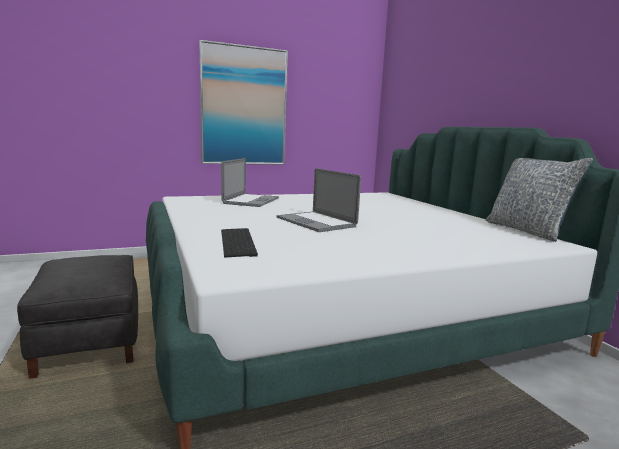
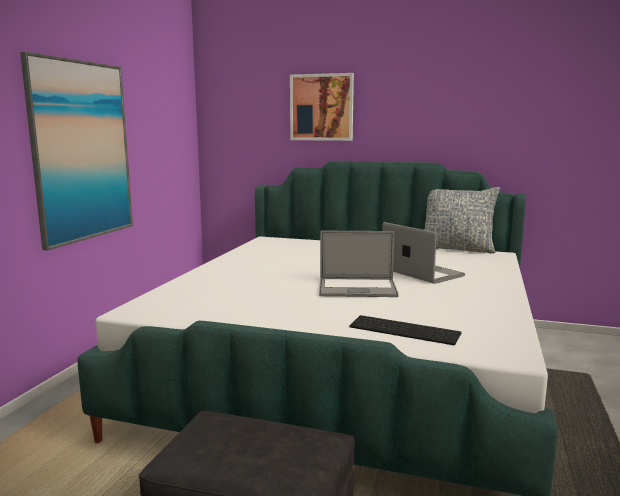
camera: 50 degrees left, 0 degrees up
(251, 200) = (213, 286): laptop -> laptop (422, 272)
(453, 75) = (321, 107): none -> picture

